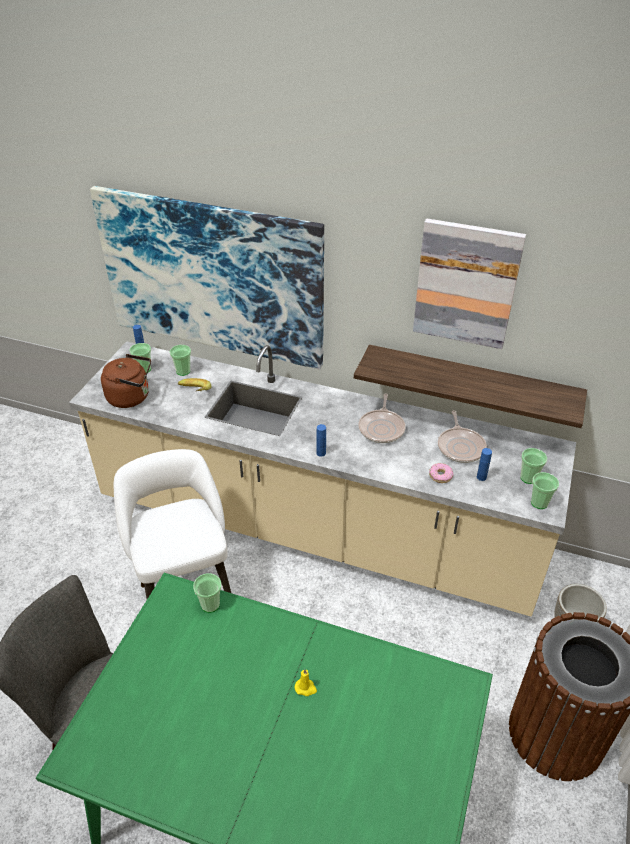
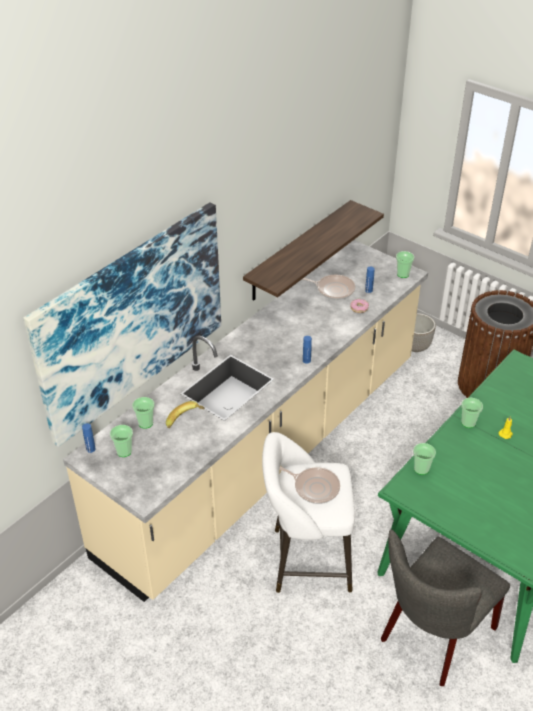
camera: 70 degrees left, 0 degrees up
(131, 397) = (165, 467): brown kettle -> none
(382, 428) = (293, 321): frying pan -> frying pan (314, 487)
(466, 284) = (290, 179): picture -> none
(528, 478) = (378, 270): cup -> cup (468, 423)

